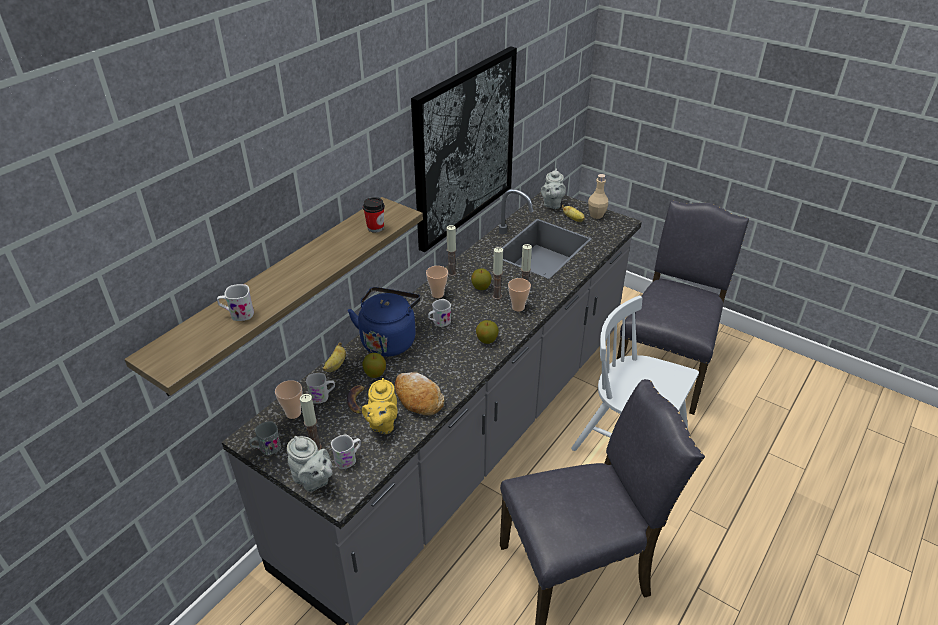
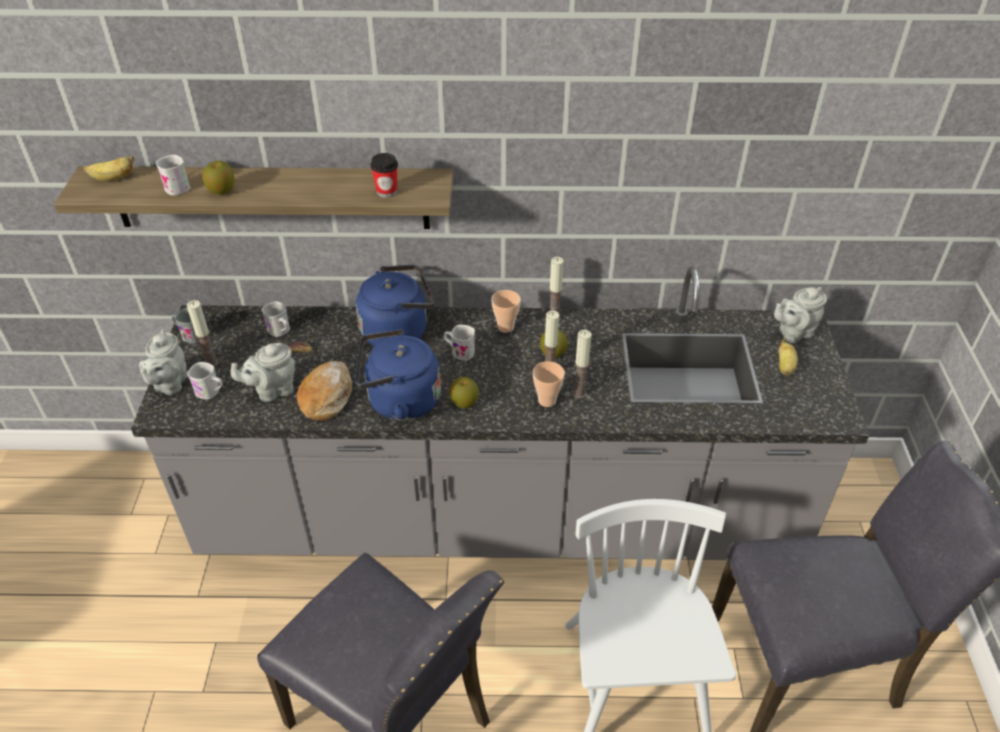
camera: 55 degrees right, 5 degrees up
(293, 413) = (245, 326): cup -> none
(335, 366) = (329, 316): banana -> banana (113, 179)
(375, 373) = (340, 348): apple -> apple (222, 191)
(382, 424) = (272, 390): yellow teapot -> grey teapot
(457, 367) = (399, 401): none -> blue kettle
(464, 148) = (632, 174): picture -> none
(596, 215) = (822, 384): beige bottle -> none

